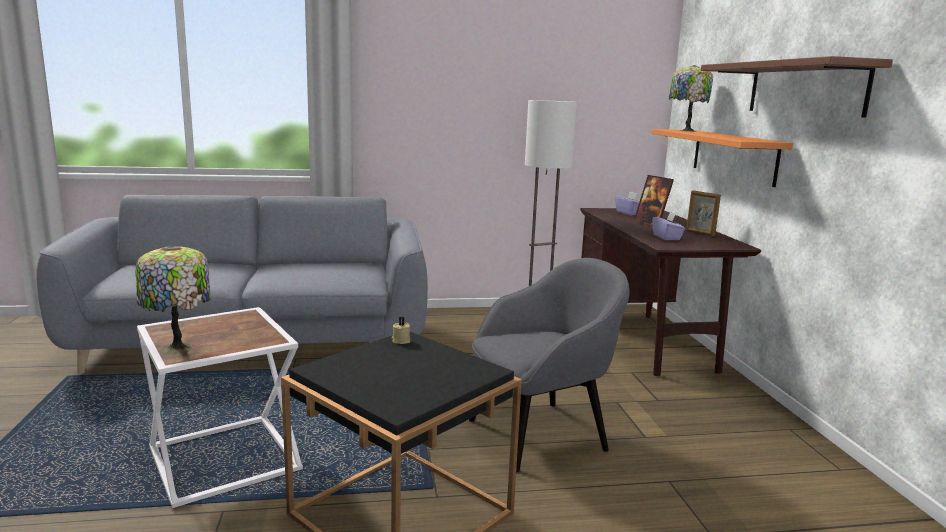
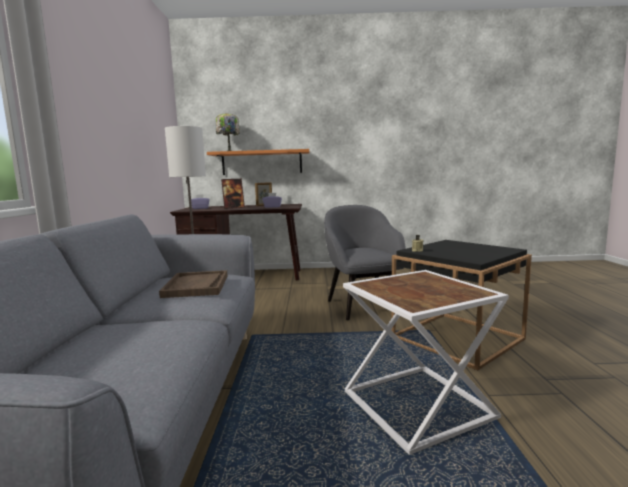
camera: 80 degrees left, 5 degrees down
(178, 349) = (464, 293): table lamp -> none
(317, 272) = (196, 286): none -> brown tray
(805, 88) = (310, 125): brown shelf -> none

